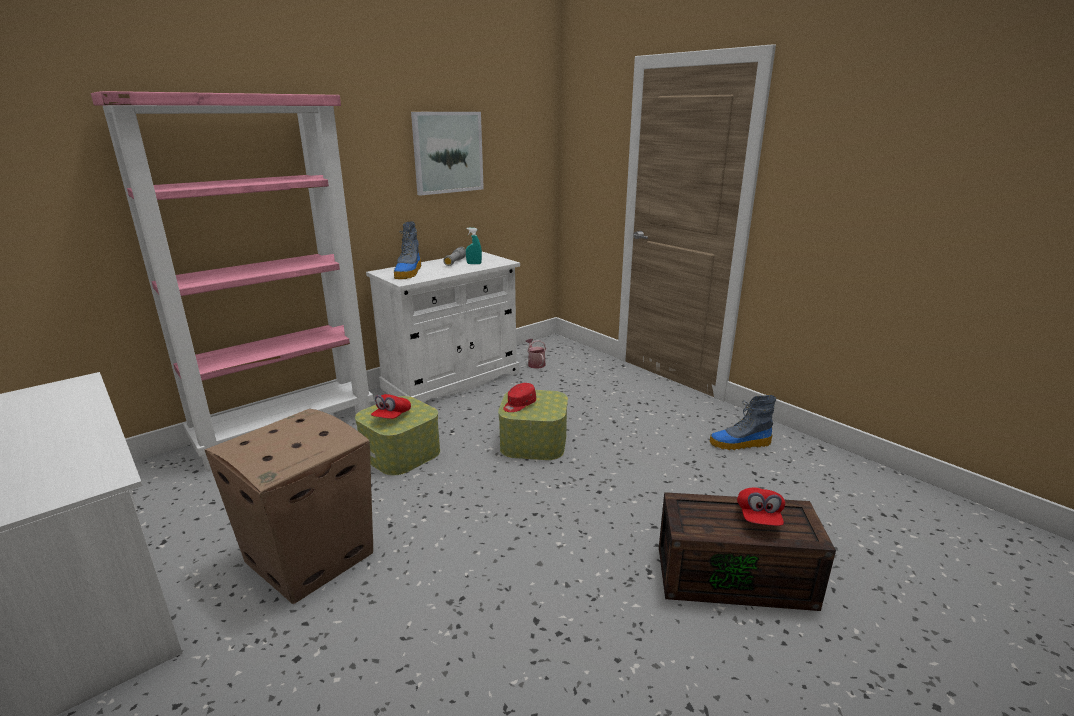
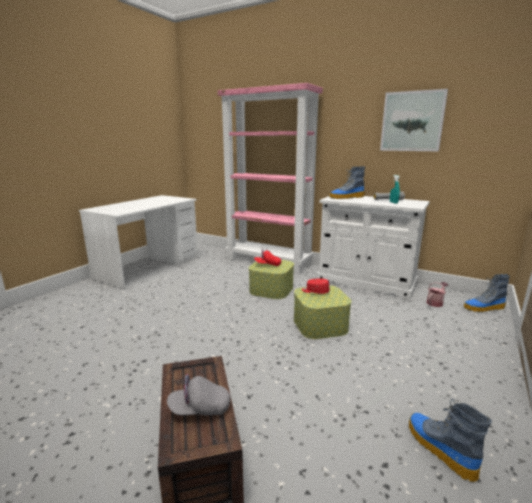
camera: 70 degrees right, 5 degrees down
(311, 556) = (180, 293): cardboard box -> none
(563, 348) = (484, 308): none -> boot
(758, 517) = (200, 409): red cap -> grey cap

